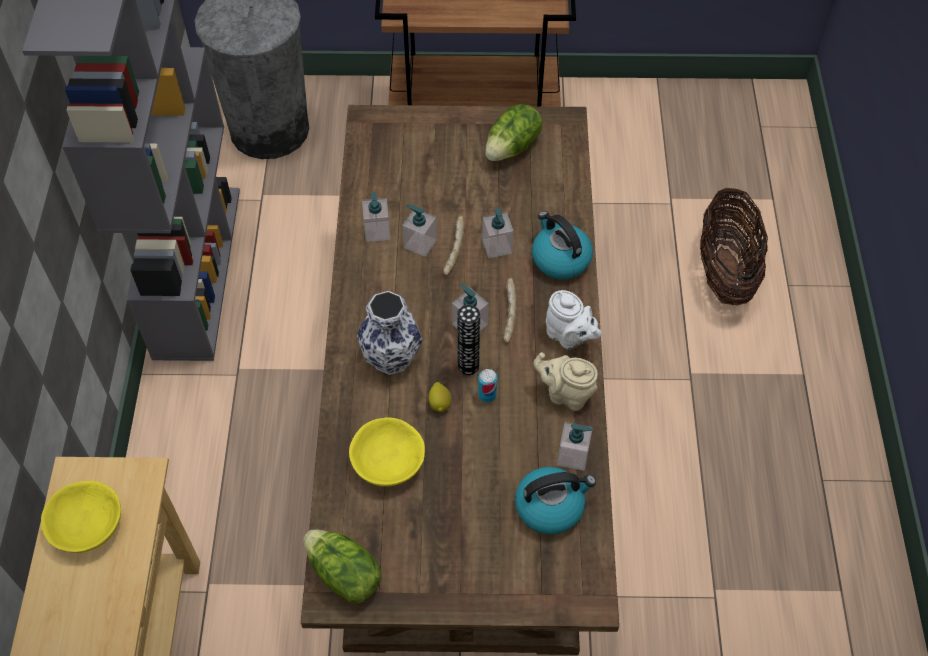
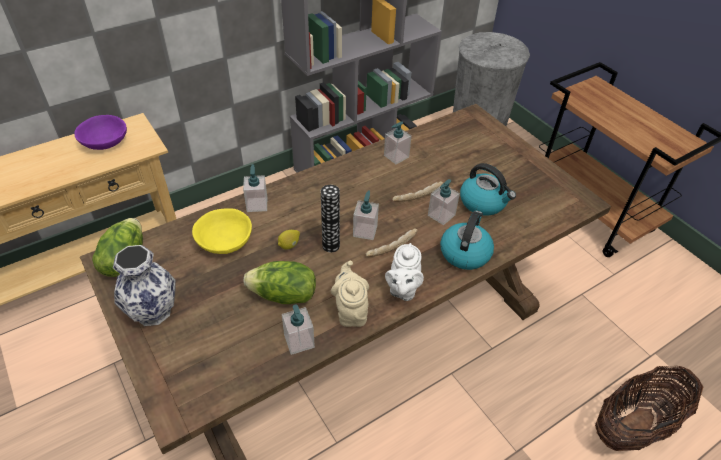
camera: 55 degrees right, 10 degrees down
(86, 526) = (104, 142): yellow bowl -> purple bowl
(392, 358) = (306, 206): vase -> vase (152, 312)
(420, 243) = (406, 178): soap dispenser -> soap dispenser (257, 204)
(487, 395) = (315, 266): can -> none
(513, 147) = (530, 185): lettuce -> lettuce (283, 296)
(550, 506) = (245, 348): kettle -> kettle (483, 202)

